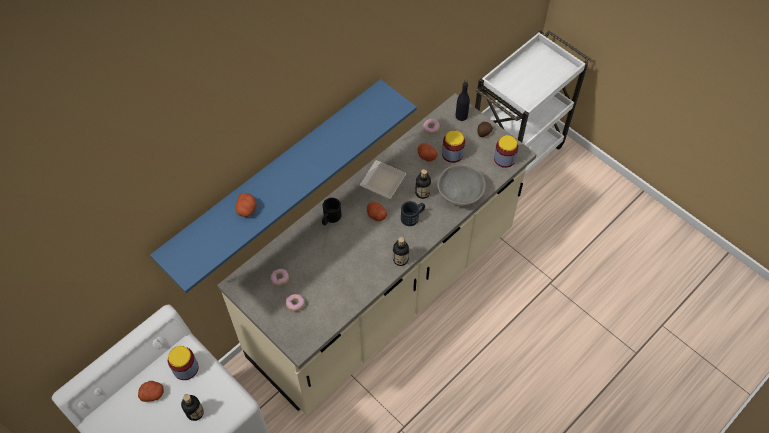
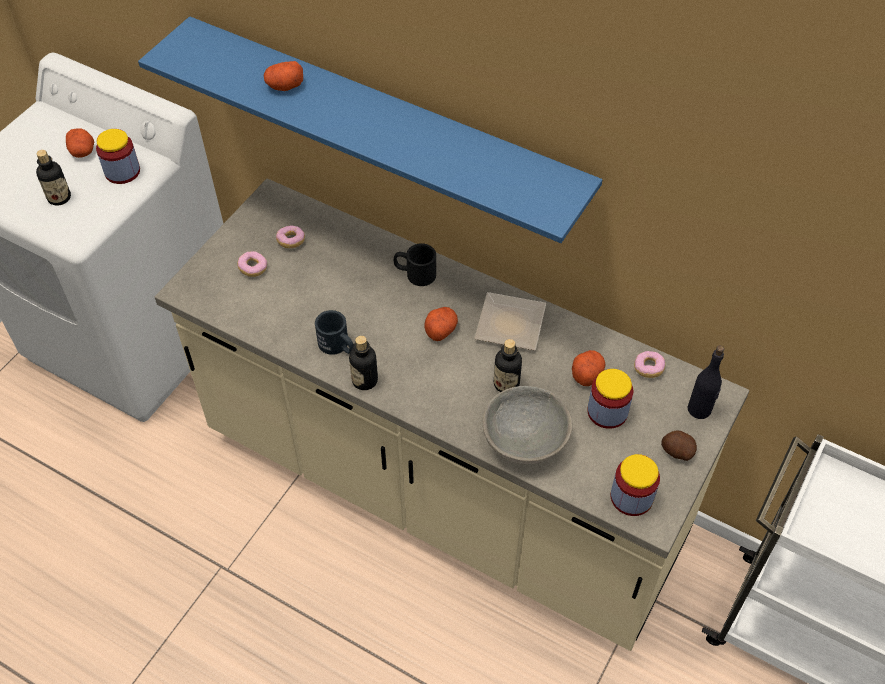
camera: 75 degrees right, 5 degrees down
(413, 216) = (453, 380): black mug -> black mug (338, 346)

